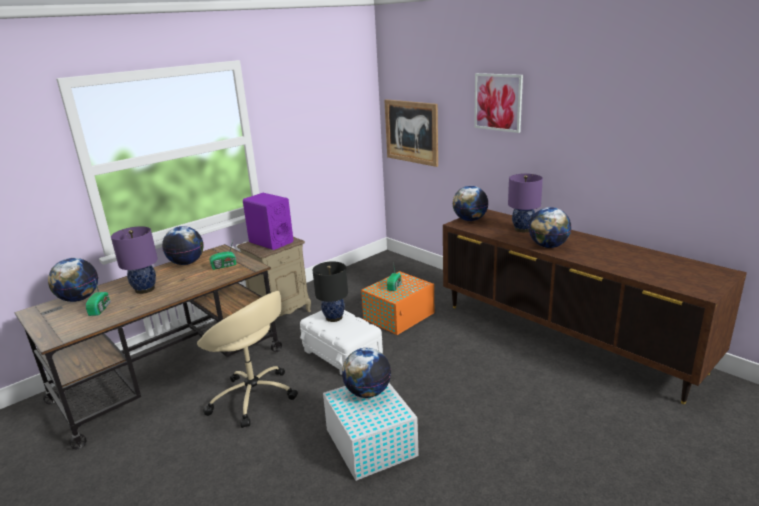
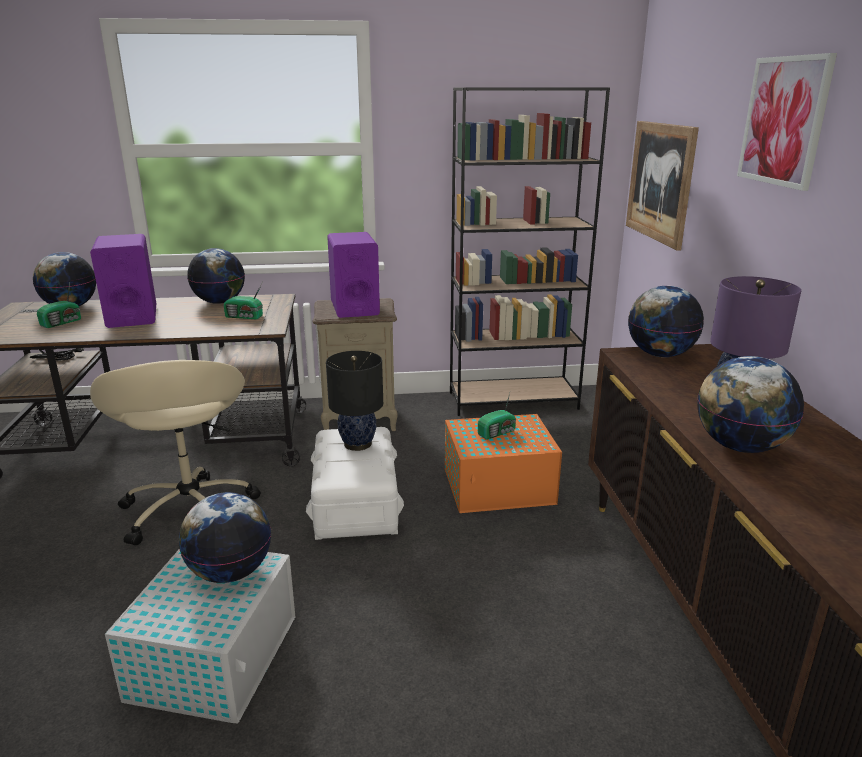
camera: 35 degrees right, 0 degrees up
(145, 289) = (132, 316): purple table lamp -> purple speaker
(352, 273) = (513, 400): none -> beige bookcase

